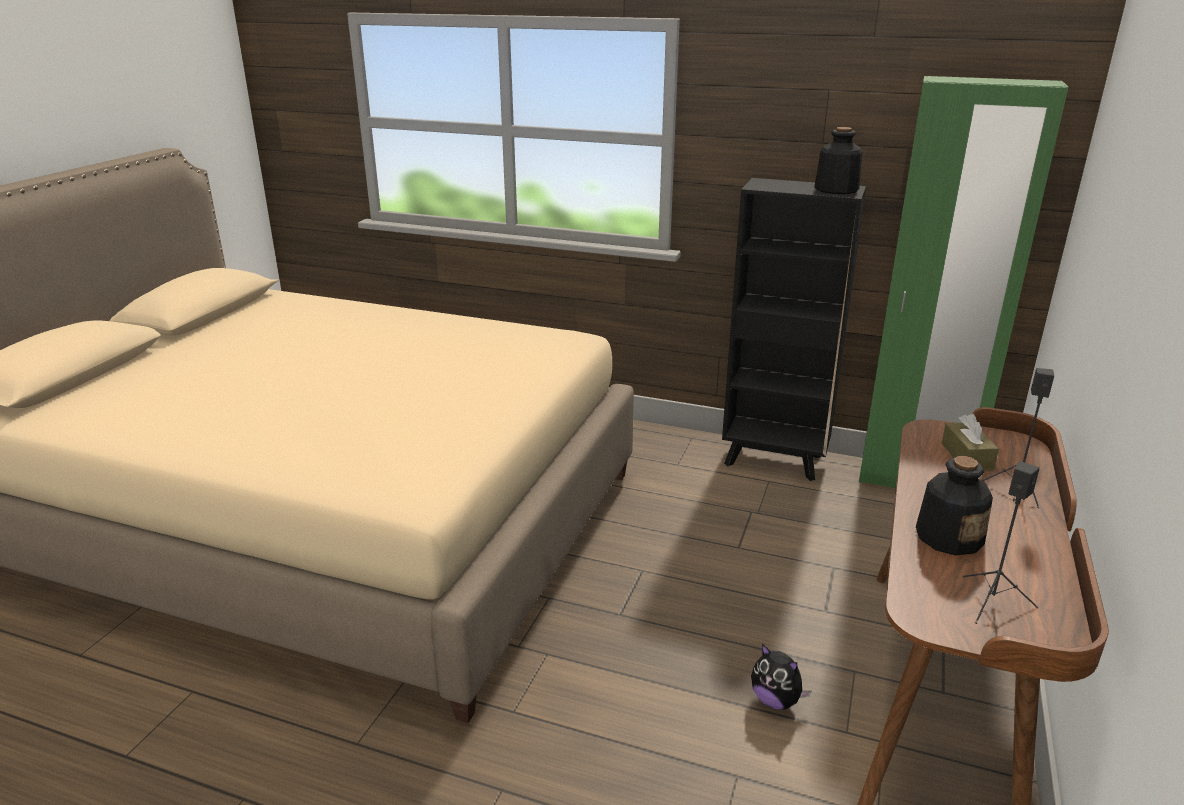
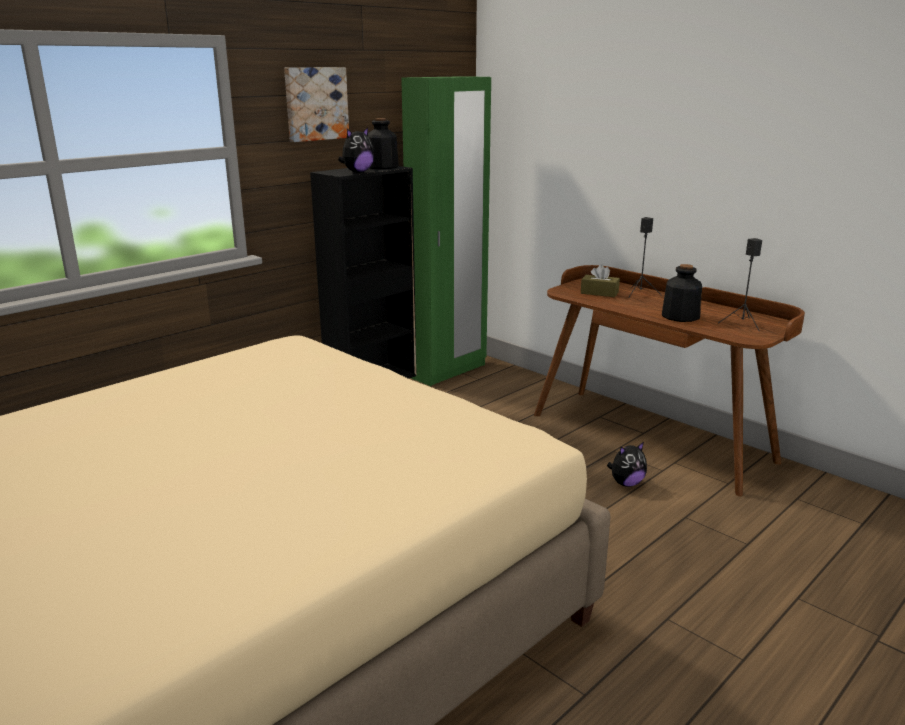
camera: 65 degrees left, 5 degrees down
(781, 189) = (357, 172): none -> plush toy
(783, 99) = (315, 104): none -> picture

